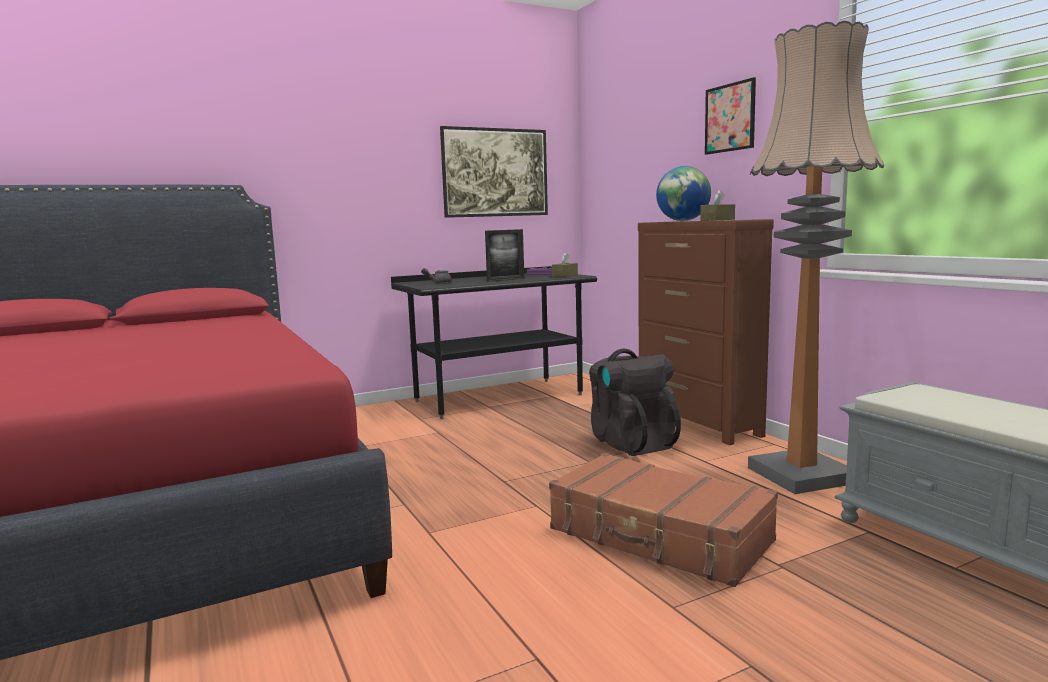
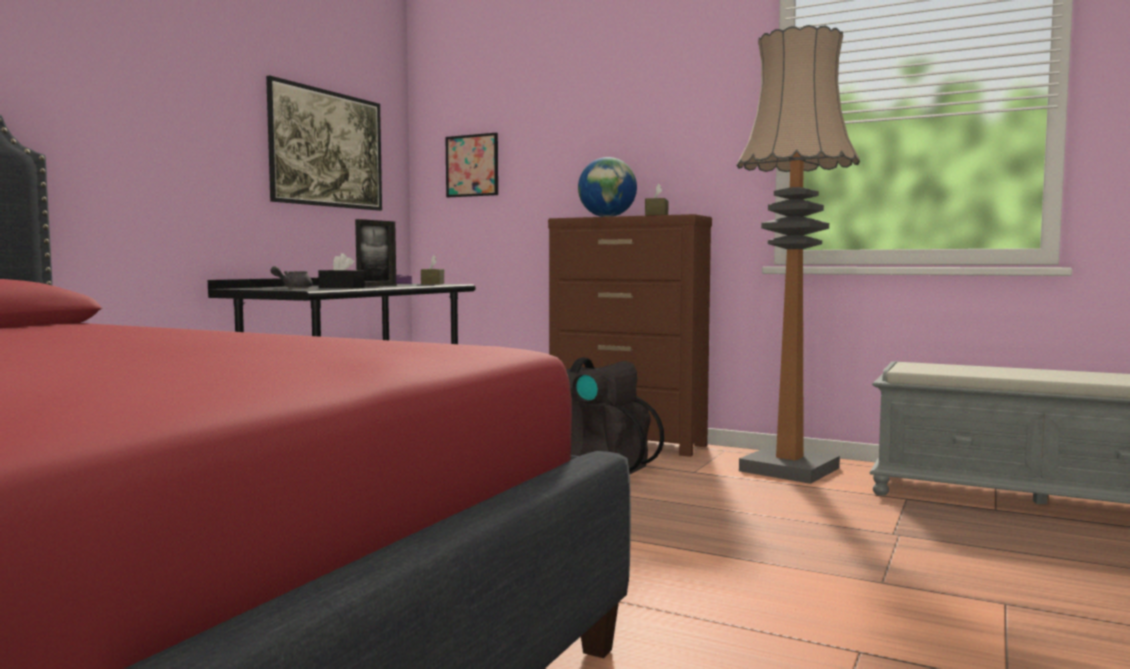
camera: 35 degrees left, 5 degrees down
(467, 283) = (341, 287): none -> black tissue box
(659, 536) = (770, 535): brown suitcase -> none
(730, 118) = (648, 111): picture -> picture (472, 165)

